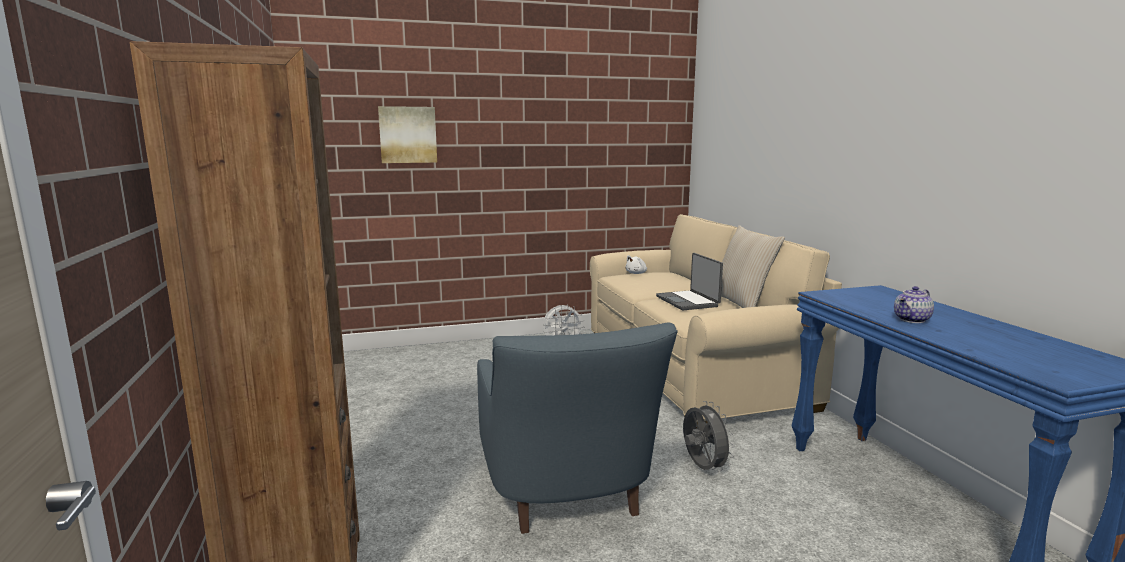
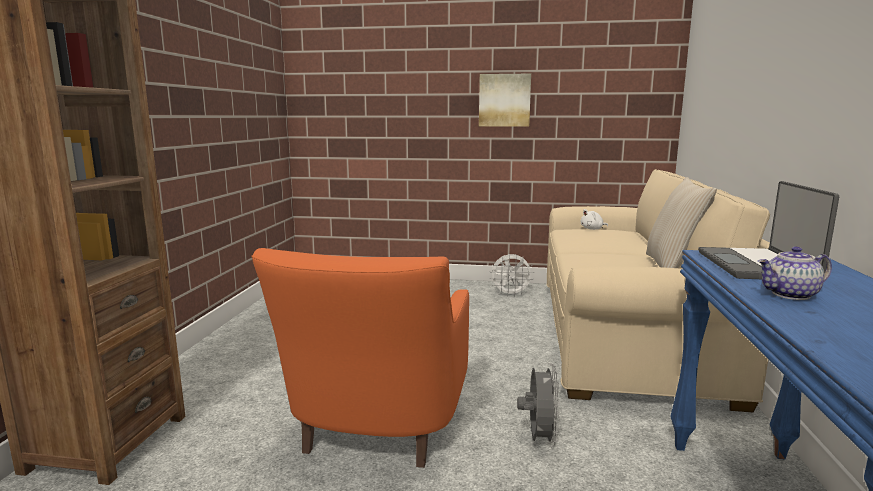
camera: 25 degrees right, 0 degrees up
(408, 135) = (383, 84): picture -> picture (504, 100)
(568, 496) = (376, 430): blue armchair -> orange armchair
(688, 301) = (608, 258): laptop -> laptop (757, 266)

